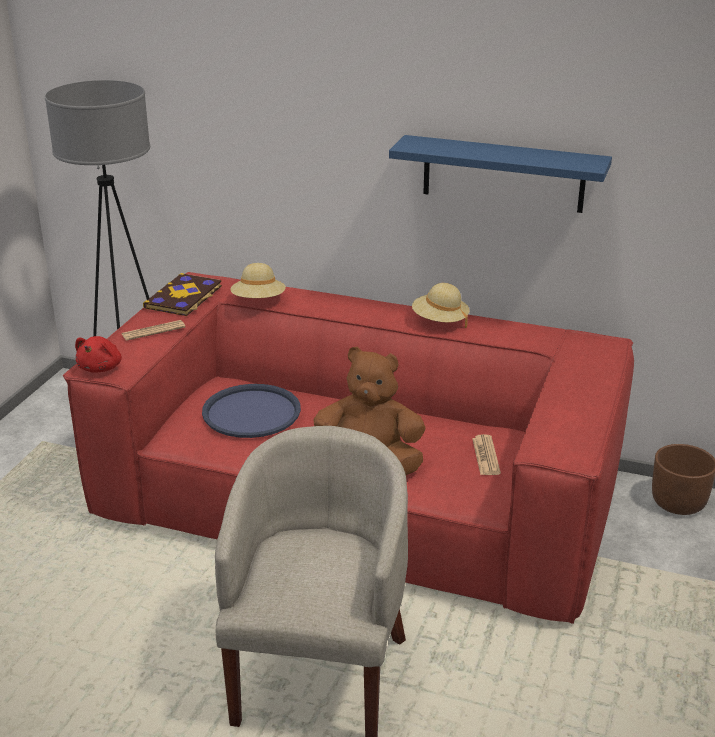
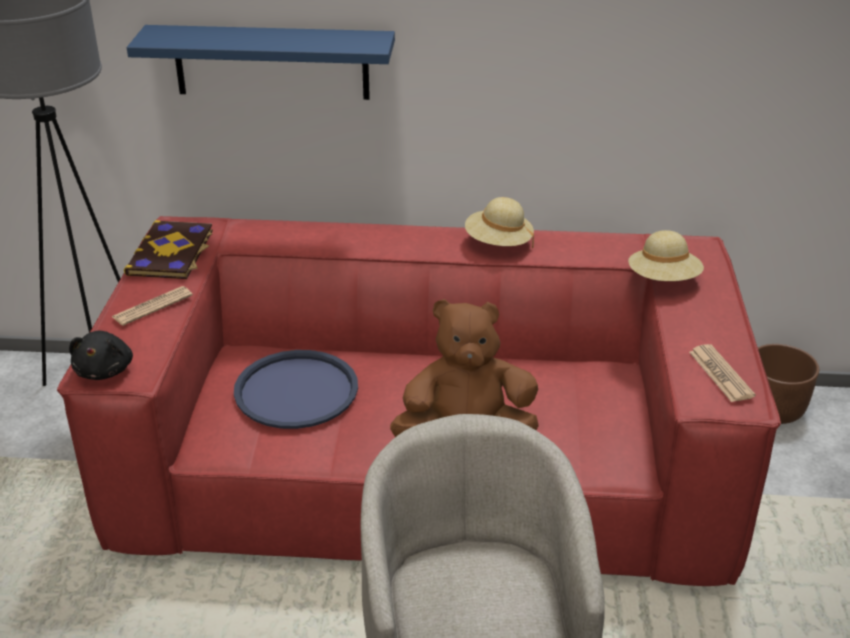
camera: 15 degrees left, 5 degrees up
(101, 368) = (105, 370): red plush toy -> black plush toy
(258, 301) = (268, 245): beige hat -> beige hat (663, 280)
(486, 456) = (599, 404): newspaper -> newspaper (721, 374)
(503, 174) = (564, 58): blue shelf -> blue shelf (271, 62)

